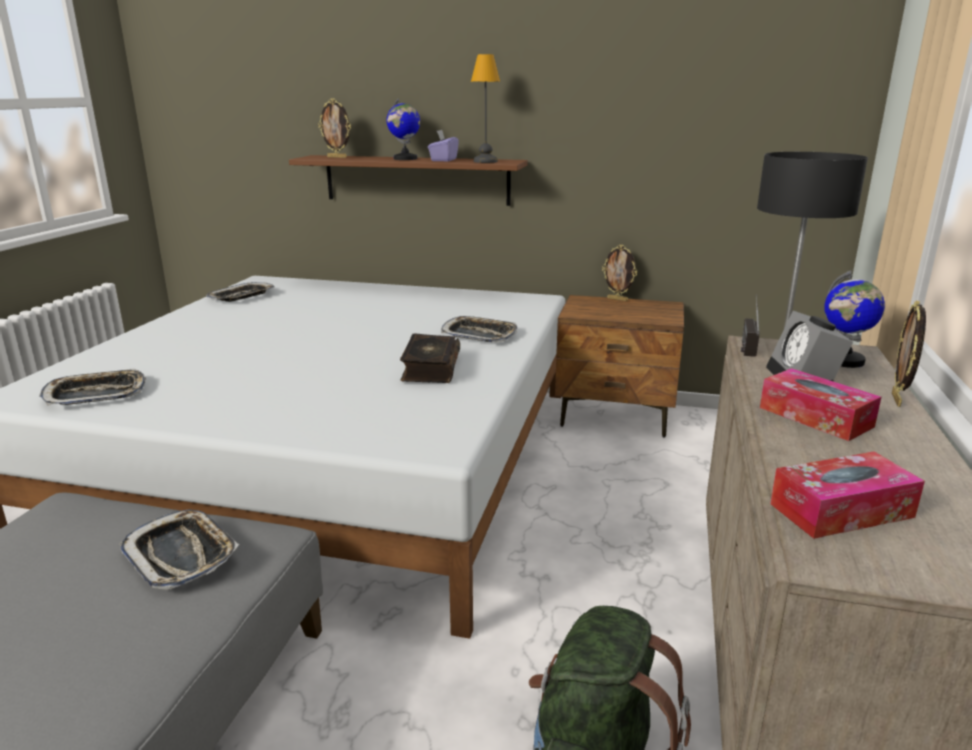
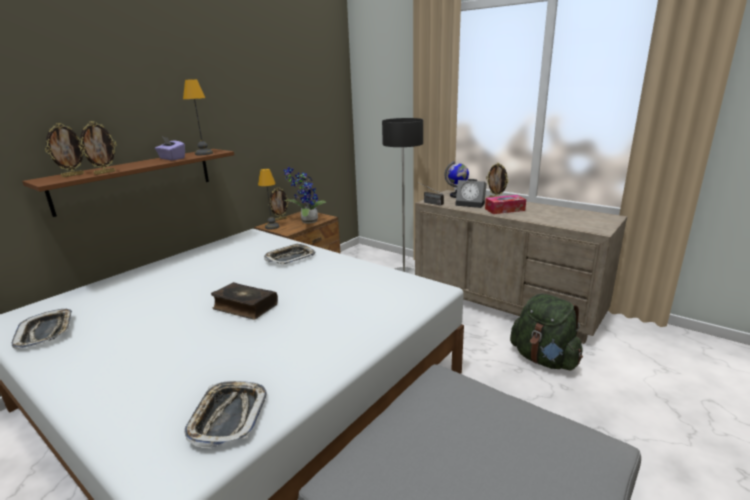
camera: 65 degrees left, 0 degrees up
(181, 555) = (453, 407): tray -> none
(353, 159) = (105, 173): none -> picture frame
(405, 159) = (139, 164): globe -> none
(430, 369) = (328, 278): book -> book (244, 307)
(580, 302) = (272, 227): none -> table lamp
(631, 314) = (307, 221): none -> potted plant
(841, 510) = (571, 222): tissue box -> none

